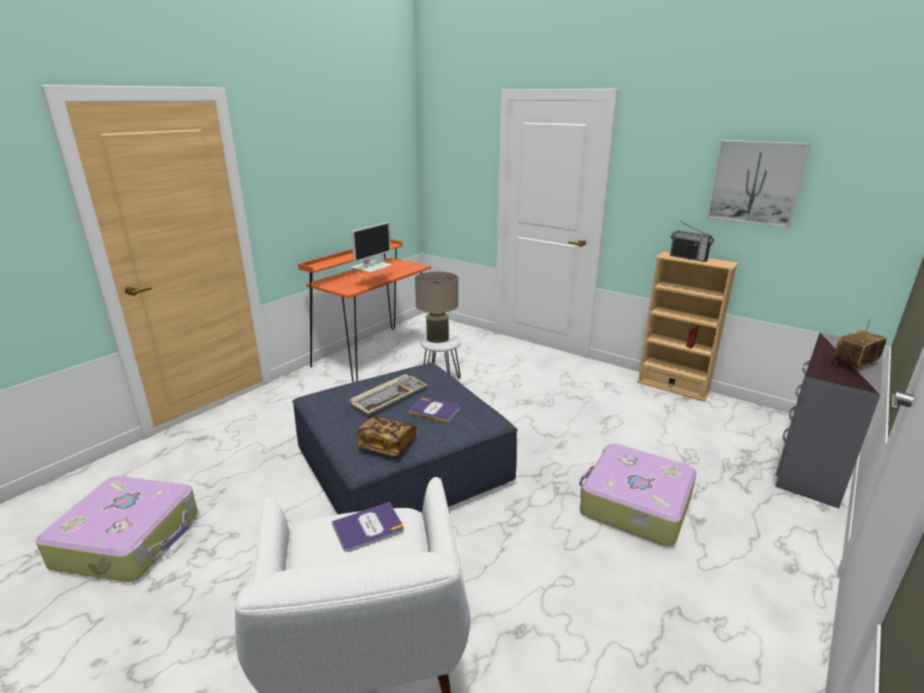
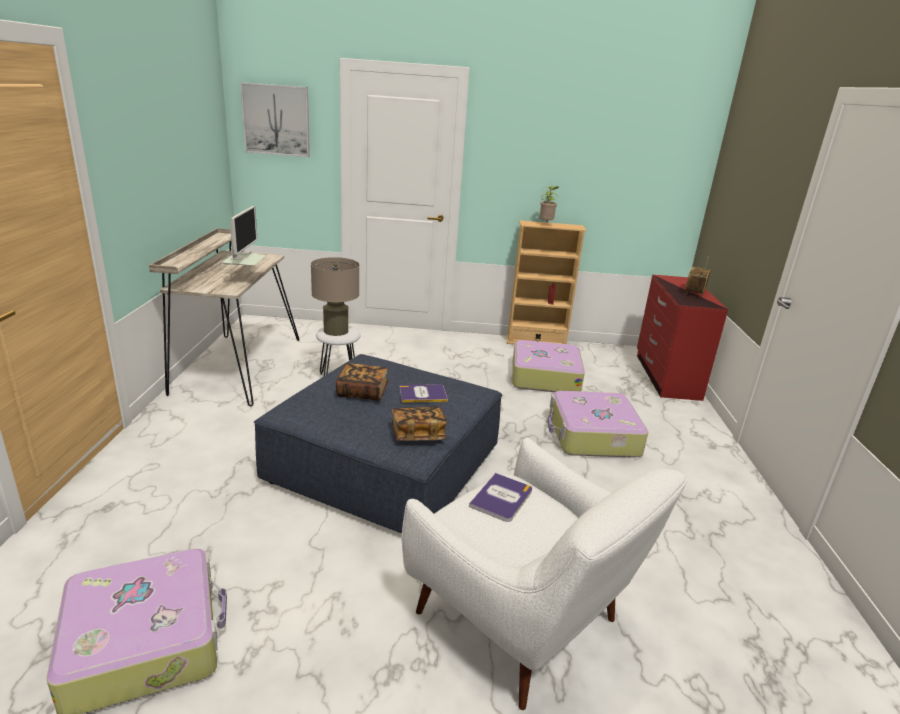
camera: 35 degrees left, 0 degrees up
(376, 354) = (235, 366): orange desk -> beige desk
(389, 396) = (362, 392): keyboard -> book
(643, 426) = (544, 377): none -> suitcase
(688, 258) = (546, 224): radio -> potted plant
(755, 182) = (593, 156): picture -> picture (276, 120)
(811, 464) = (666, 376): grey dresser -> red dresser

